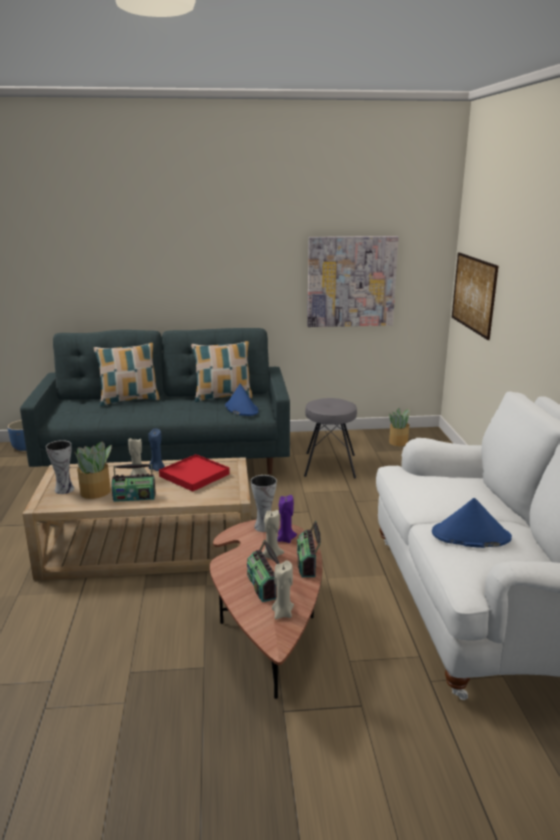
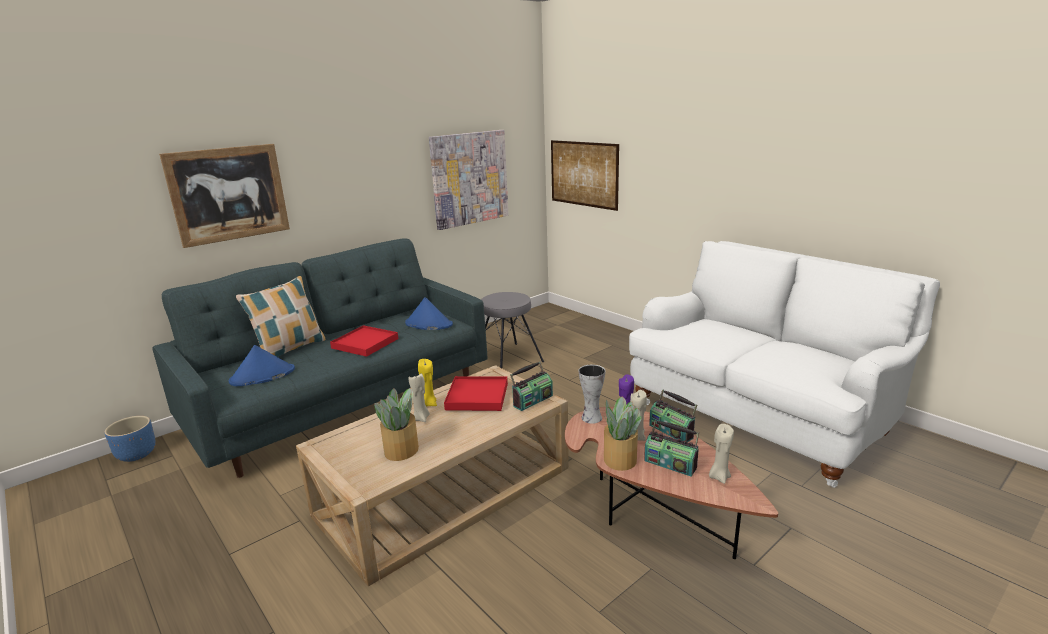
camera: 35 degrees left, 0 degrees up
(65, 489) = (360, 461): vase -> none
(119, 268) = (229, 194): none -> picture
(134, 497) = (452, 438): radio -> radio (532, 400)
(156, 468) = (428, 404): blue candle -> yellow candle
(177, 410) = (365, 343): none -> red tray
(223, 397) = (390, 319): pillow -> none
(399, 442) = (536, 322): potted plant -> potted plant (620, 459)
(470, 536) = (784, 356): blue hat -> blue hat (262, 376)

